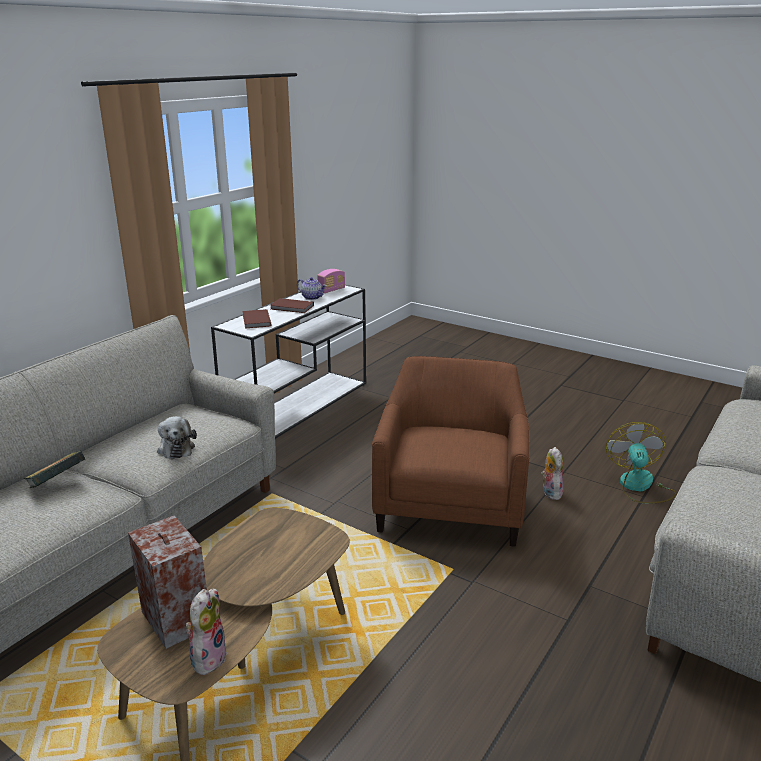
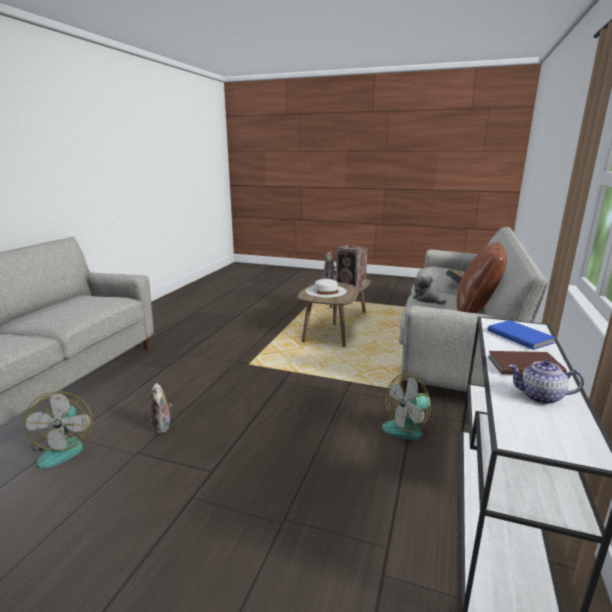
camera: 165 degrees right, 5 degrees down
(148, 423) = (476, 312): none -> brown pillow
(255, 321) = (520, 336): brown book -> blue book
(279, 555) = (326, 291): none -> white hat
(302, 456) = (411, 428): none -> fan
(331, 290) = (547, 429): radio -> none
(450, 504) = (254, 403): brown armchair -> none

